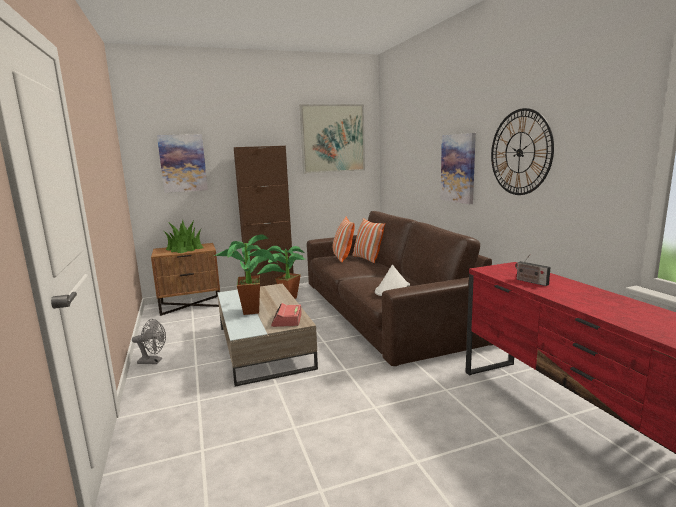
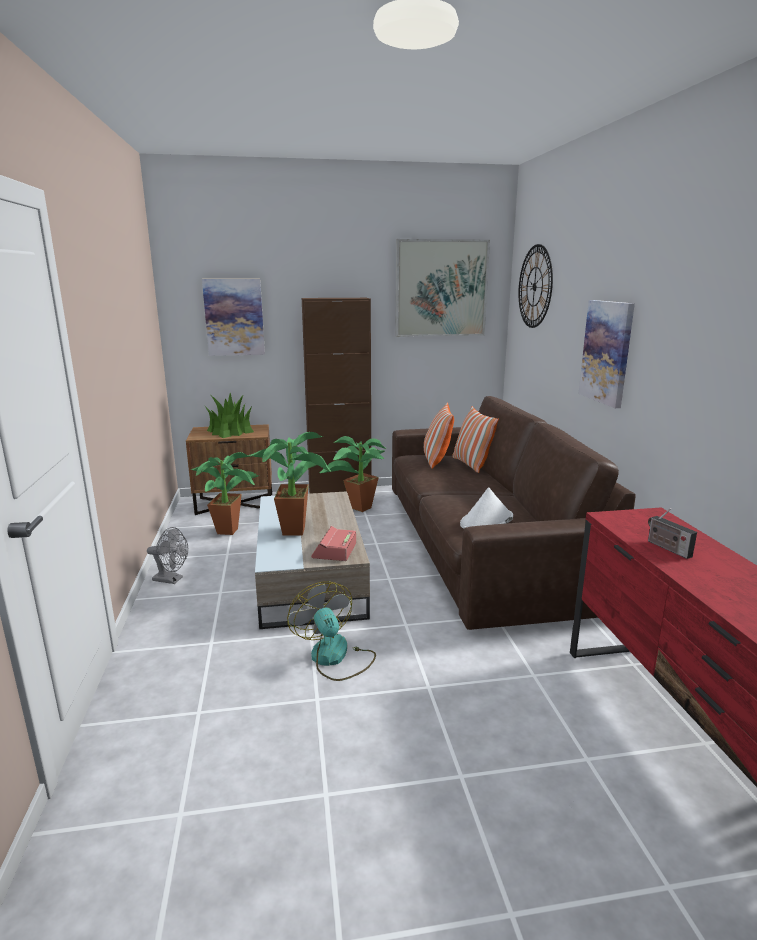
camera: 10 degrees right, 5 degrees up
(192, 322) = (231, 529): none -> potted plant
(299, 398) = (334, 658): none -> fan
(520, 152) = (691, 344): wall clock -> wall clock (534, 286)

